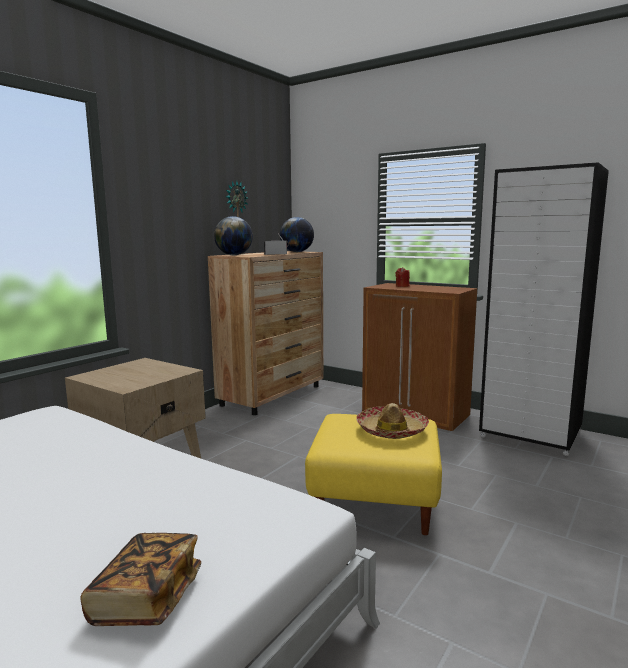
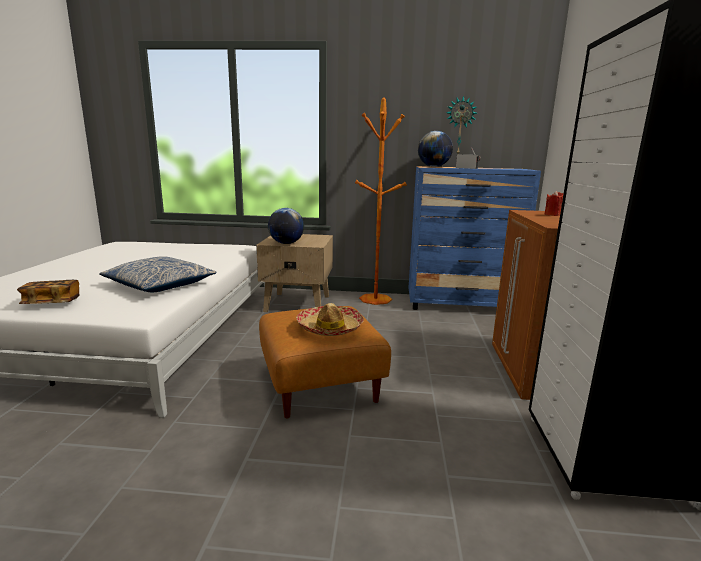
camera: 60 degrees right, 5 degrees up
(167, 489) = (160, 285): none -> pillow
(201, 423) = (375, 299): none -> orange clothes rack
(273, 395) = (461, 305): brown dresser -> blue dresser
(297, 252) = (514, 169): globe -> globe (286, 243)
(375, 501) = (321, 385): yellow ottoman -> brown ottoman

